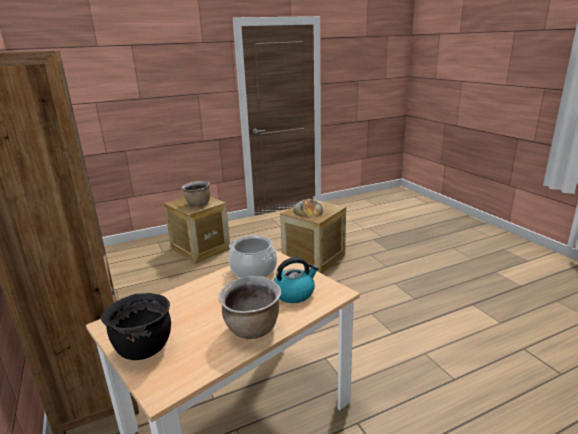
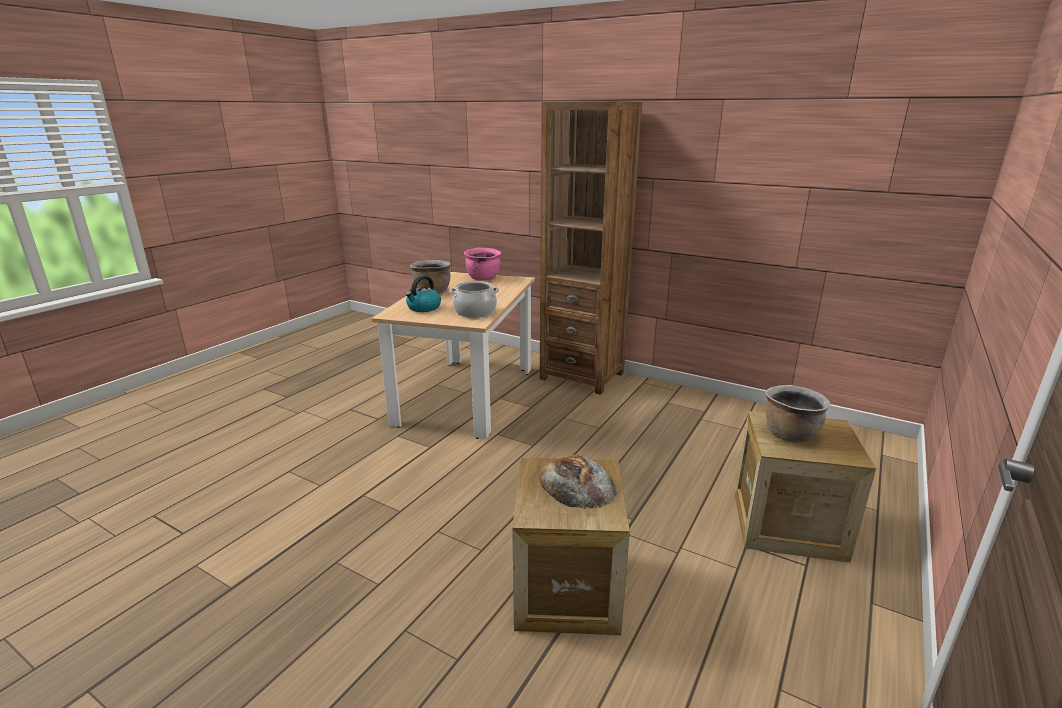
camera: 145 degrees right, 0 degrees up
(143, 347) = (483, 278): black cooking pot -> pink cooking pot

